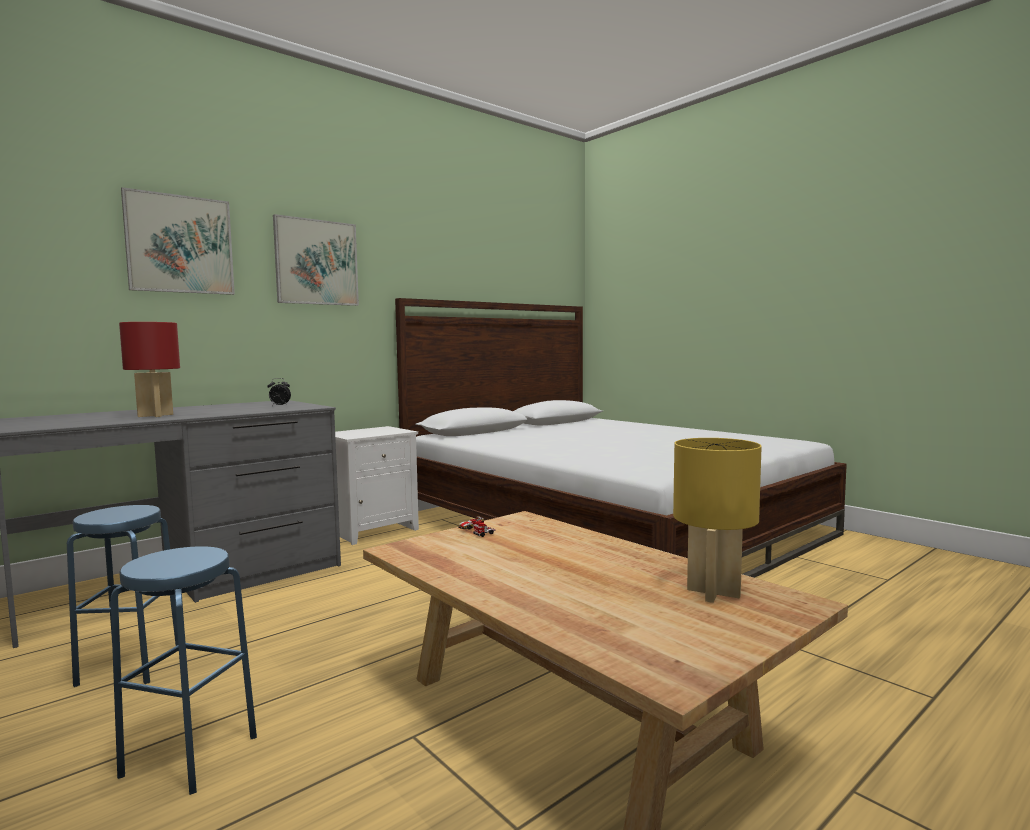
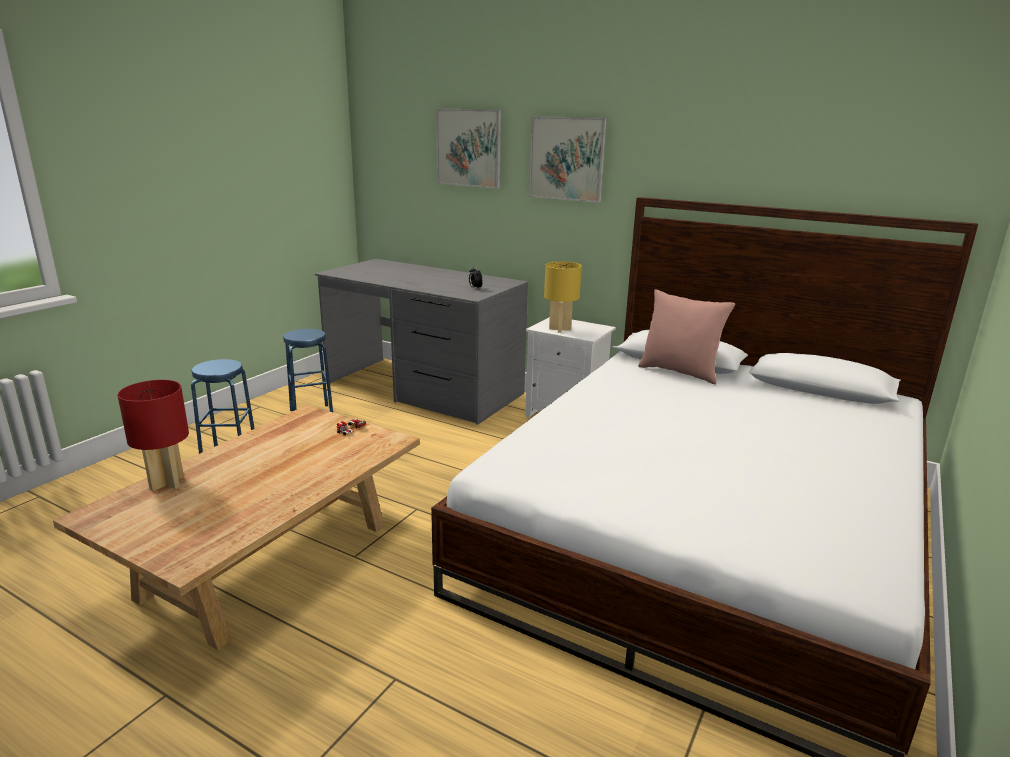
camera: 70 degrees right, 15 degrees up
(155, 415) = (400, 278): red table lamp -> red table lamp (167, 483)
(497, 433) = (679, 372): none -> pink pillow
(712, 592) = (212, 527): yellow table lamp -> yellow table lamp (559, 329)

